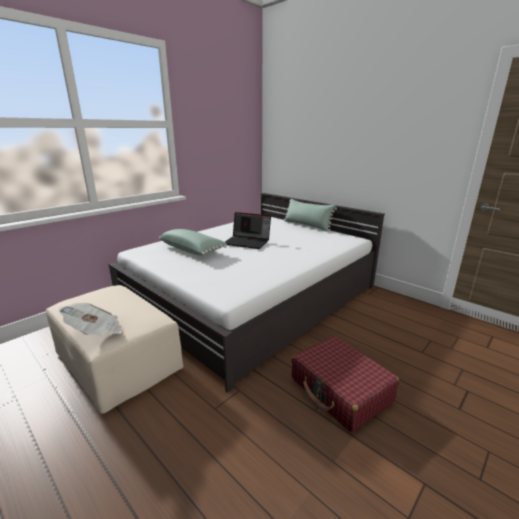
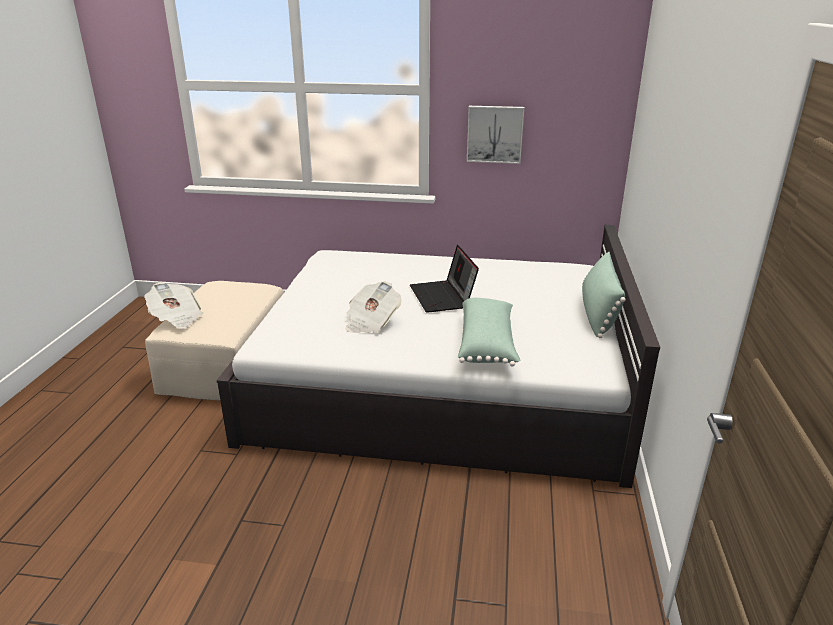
camera: 55 degrees right, 5 degrees up
(192, 250) = (368, 278): green pillow -> green pillow (487, 344)
(209, 151) = (495, 134): none -> picture
(248, 262) = (371, 322): none -> newspaper
(340, 390) = (290, 531): red suitcase -> none

